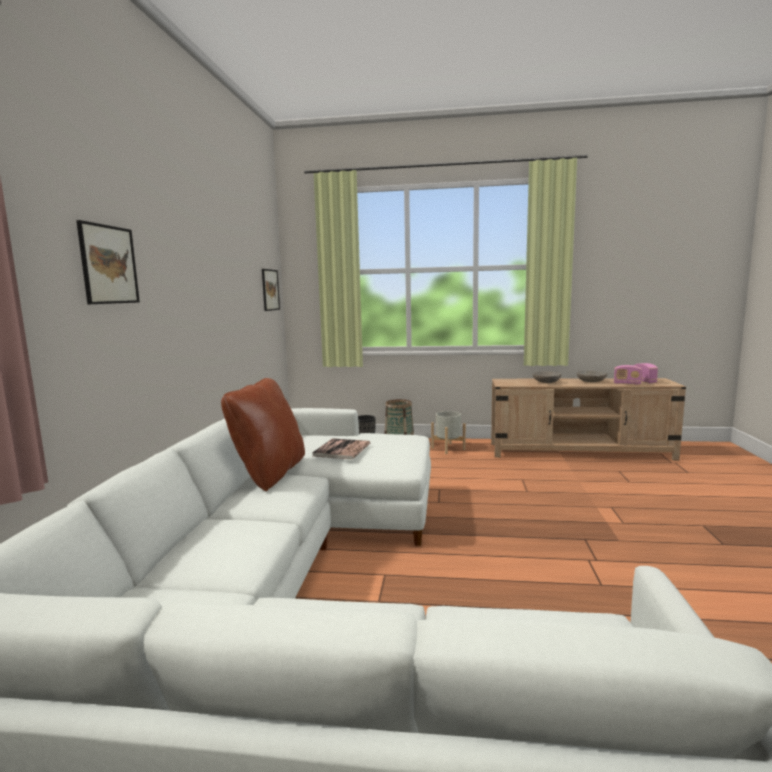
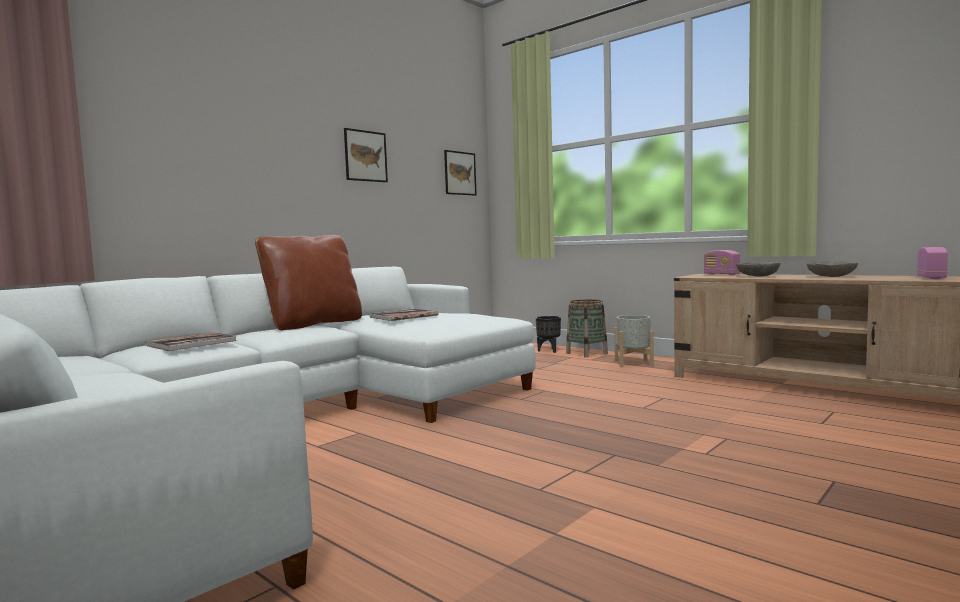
camera: 35 degrees right, 5 degrees down
(109, 264) = (201, 130): picture -> picture (365, 156)
(236, 535) = (191, 343): none -> book
(627, 384) = (885, 278): radio -> radio (721, 274)

